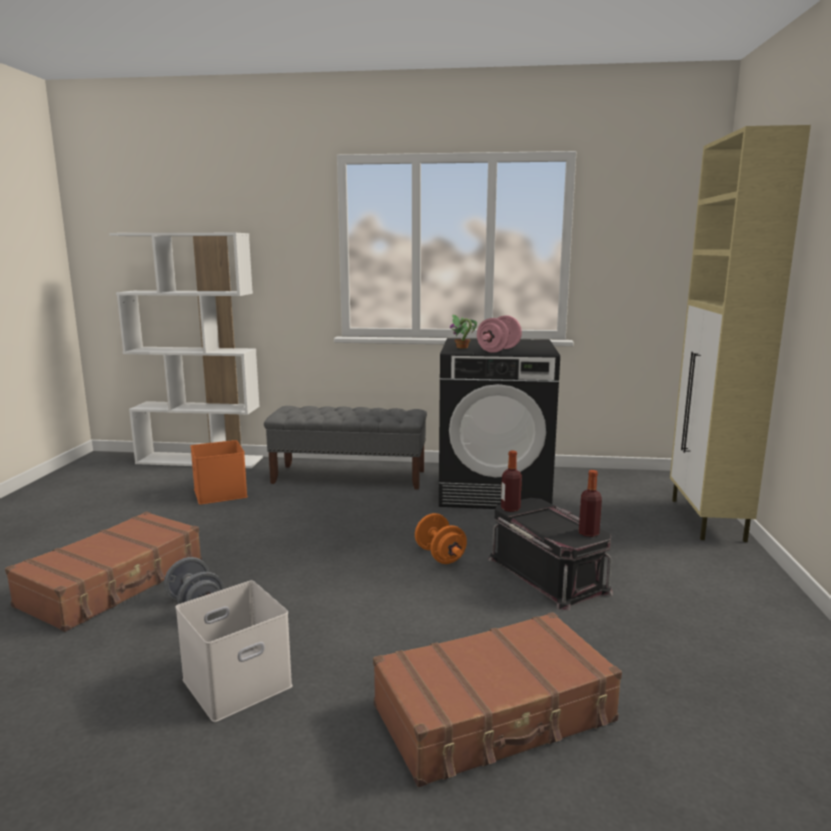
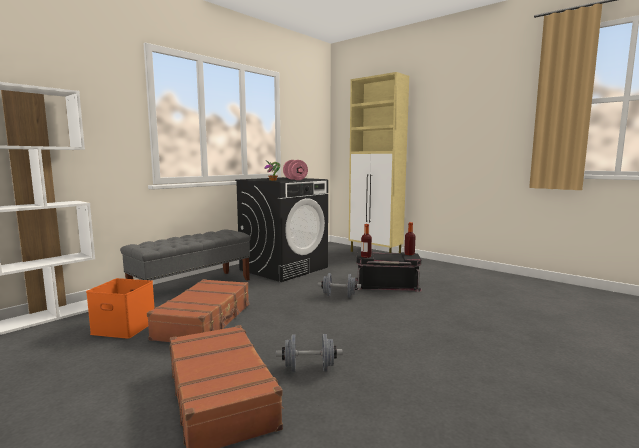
camera: 55 degrees left, 5 degrees down
(238, 681) = (419, 372): white storage box -> none
(440, 555) = (339, 296): orange dumbbell -> grey dumbbell
(495, 715) = (491, 323): brown suitcase -> brown suitcase (205, 321)

